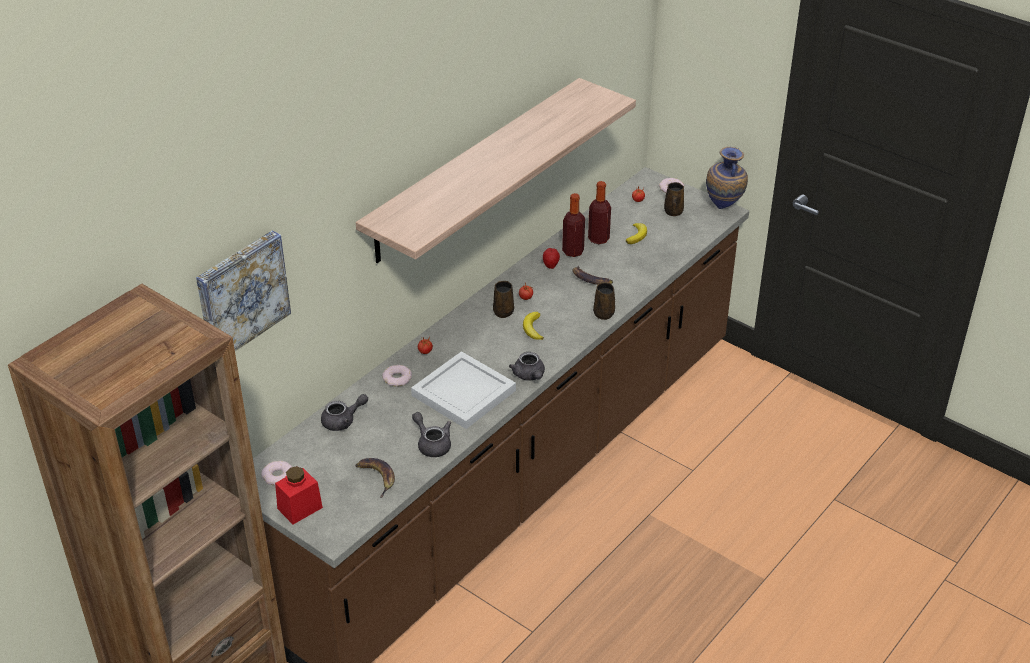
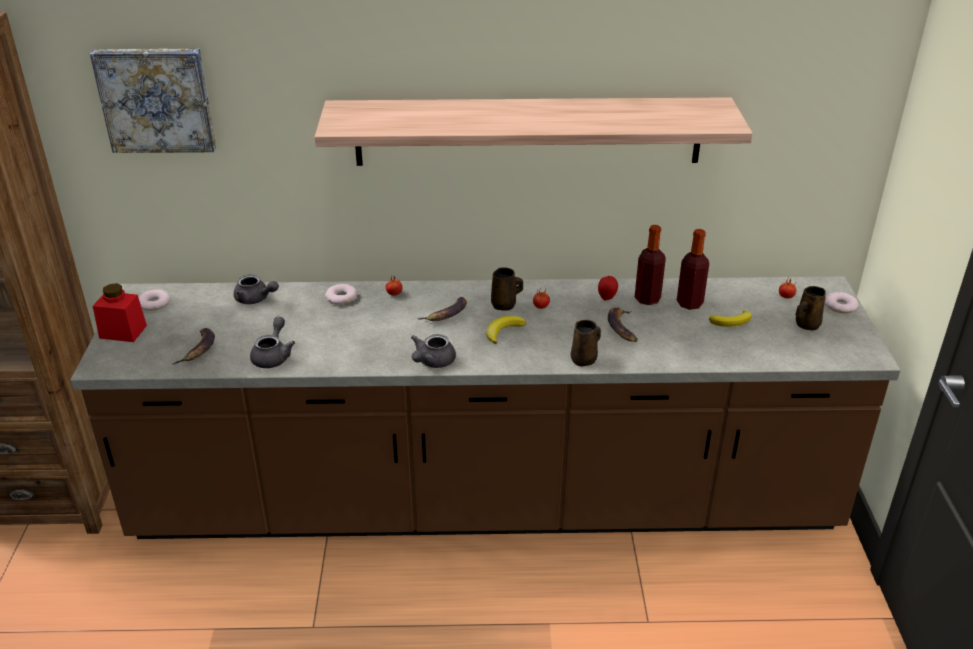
camera: 50 degrees right, 5 degrees down
(462, 393) = (362, 338): white tray -> none
(482, 341) = (447, 314): none -> banana
(724, 207) = (873, 351): vase -> none

